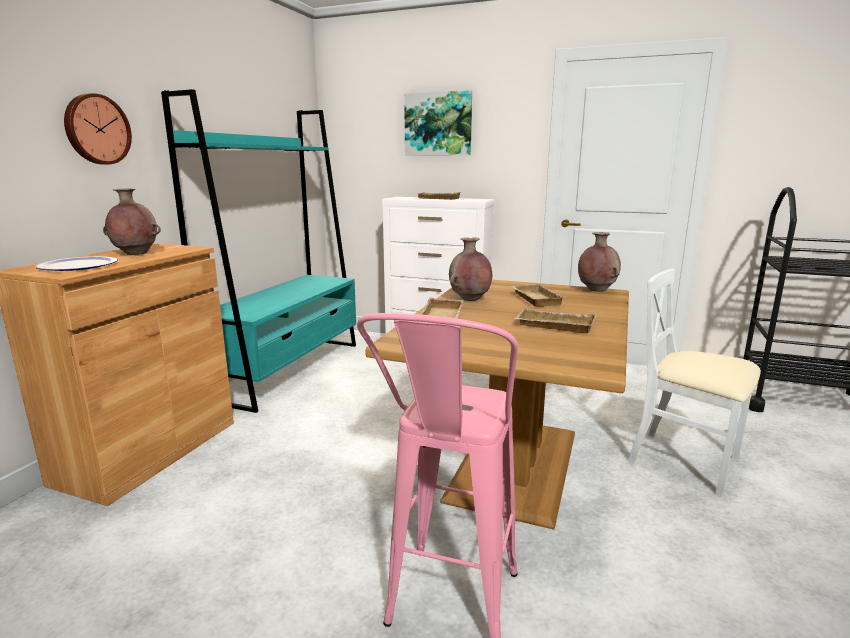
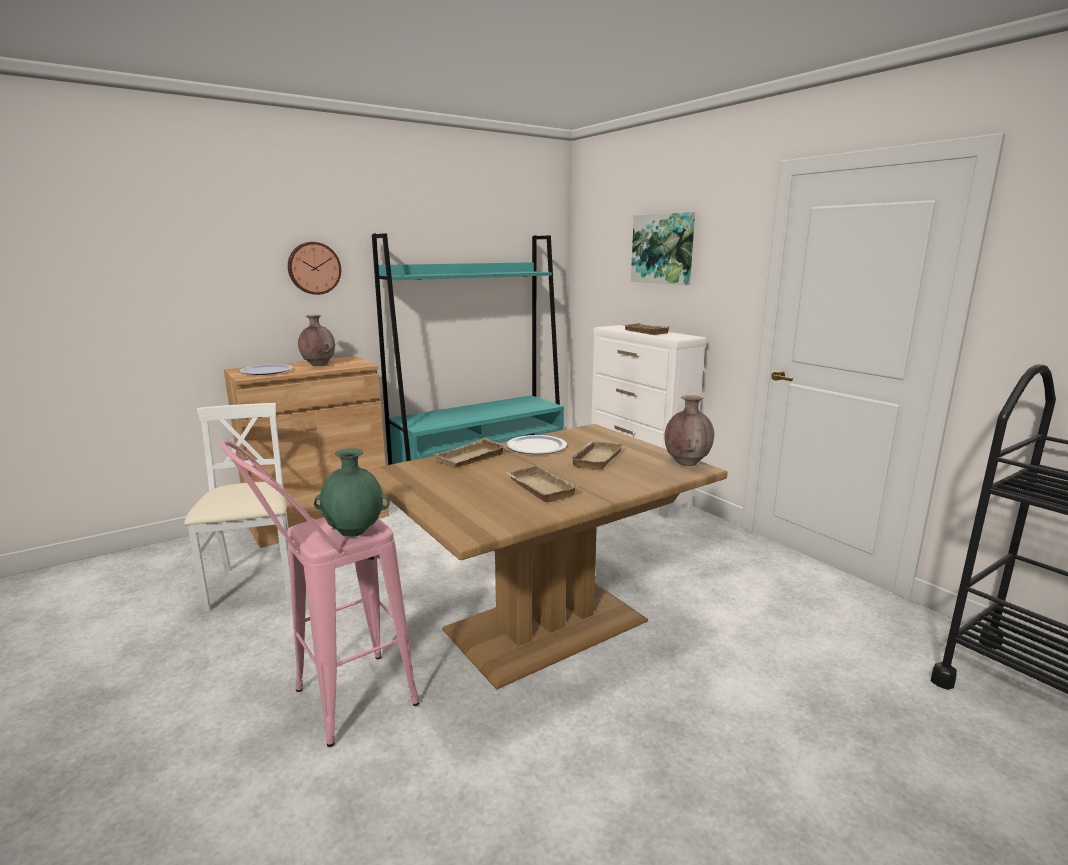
camera: 35 degrees right, 0 degrees up
(469, 299) = (536, 446): brown vase -> plate
(480, 402) = (355, 532): none -> green vase
(685, 461) = (728, 694): white chair -> white chair (254, 584)

